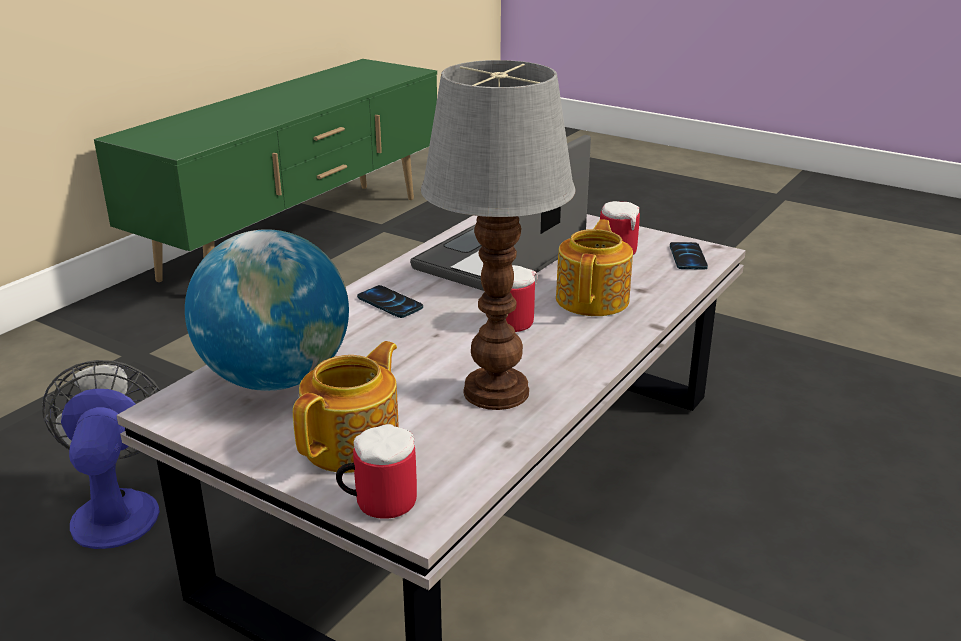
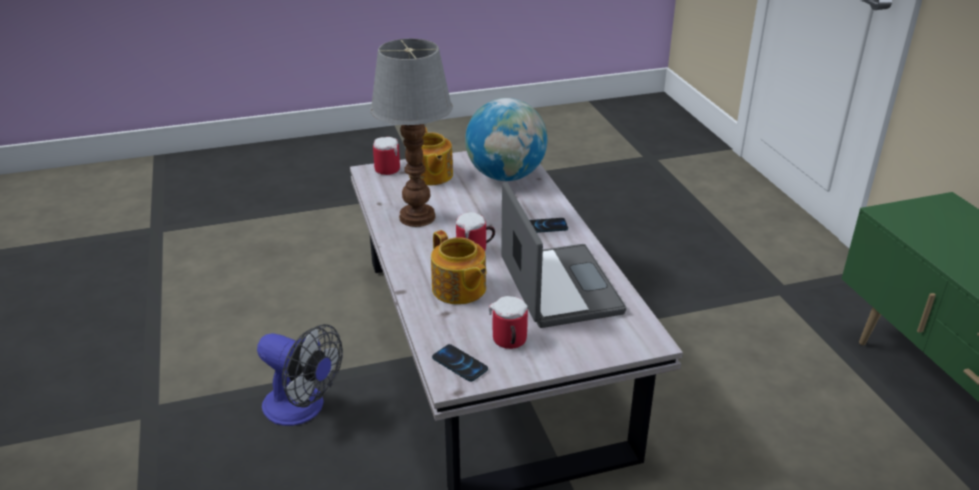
camera: 130 degrees right, 5 degrees up
(117, 508) = (602, 245): fan -> fan (302, 408)

